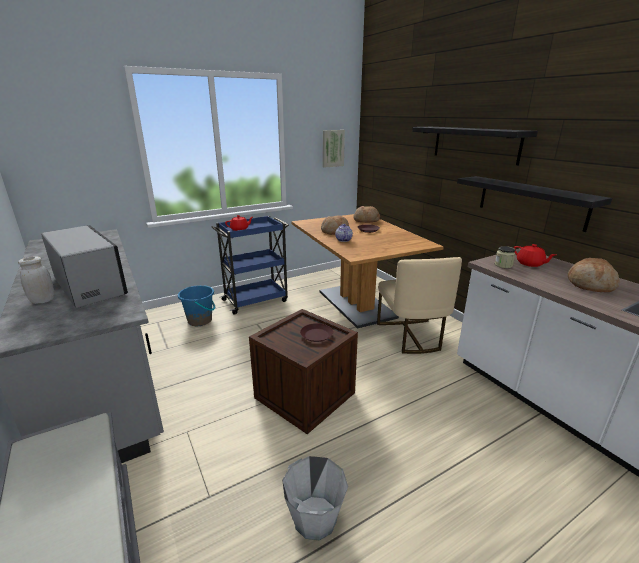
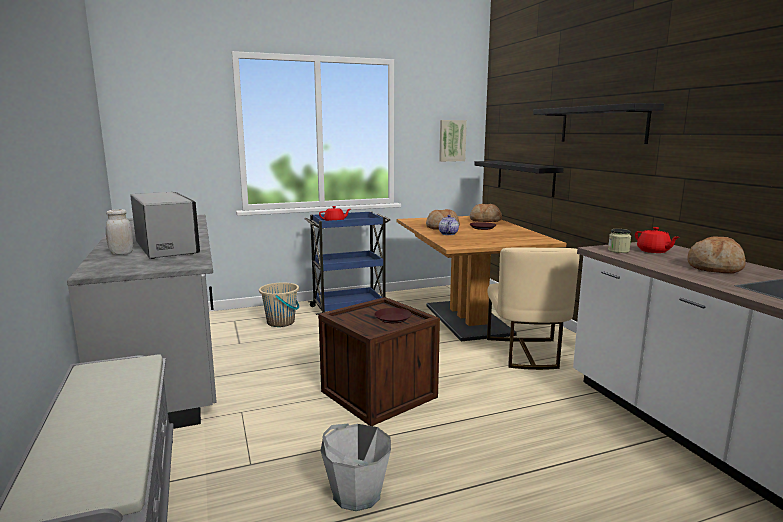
camera: 10 degrees right, 10 degrees down
(200, 320) = (281, 322): blue bucket -> beige bucket
(530, 202) = (662, 185): black shelf -> black shelf (525, 177)

